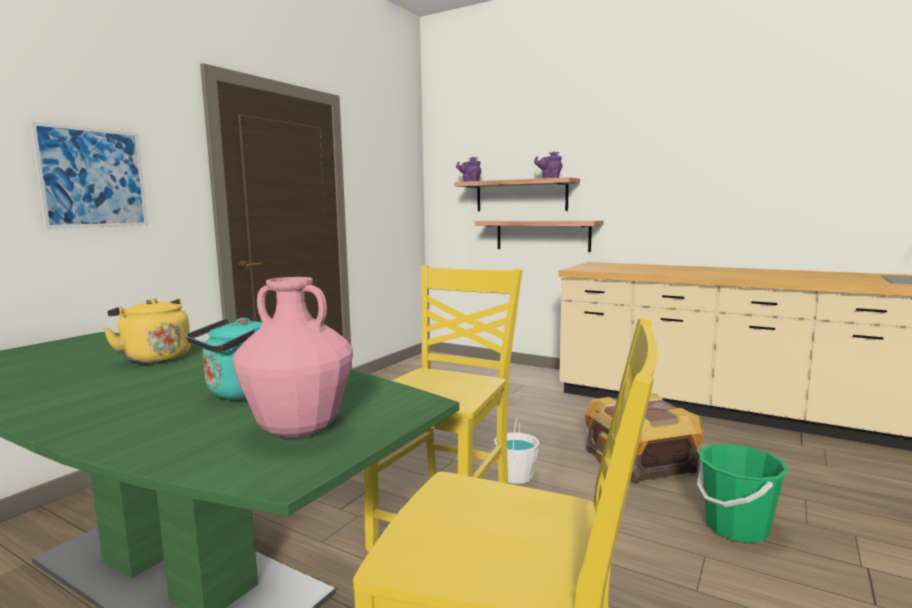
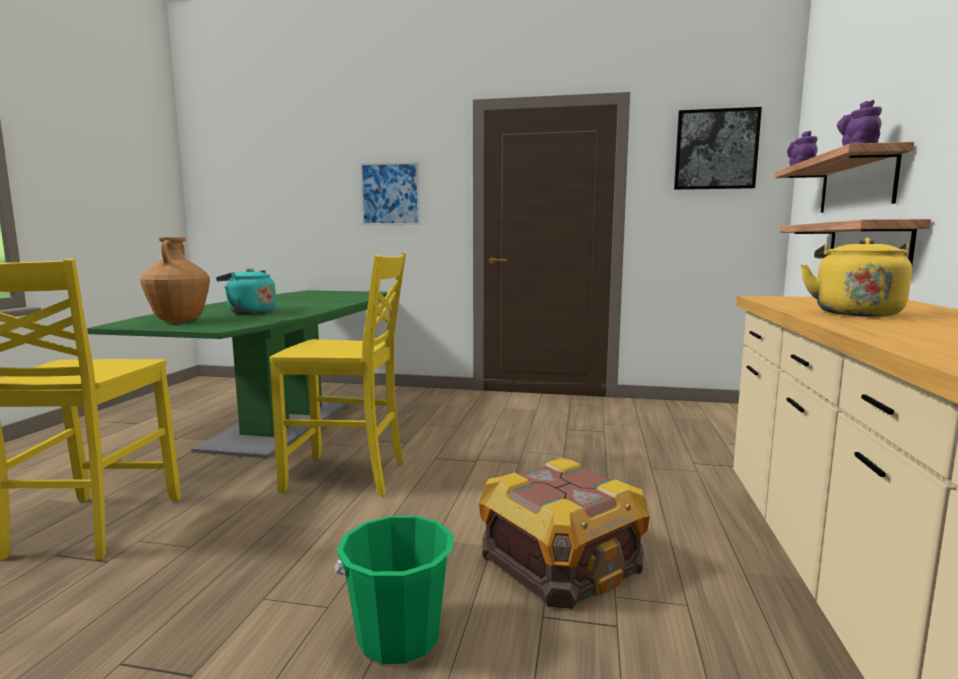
camera: 70 degrees right, 0 degrees up
(154, 358) = (324, 300): yellow kettle -> yellow kettle (854, 313)
(298, 430) = (180, 321): pink vase -> brown vase
(389, 157) = (715, 149): none -> picture
(515, 475) = (461, 490): white bucket -> none

